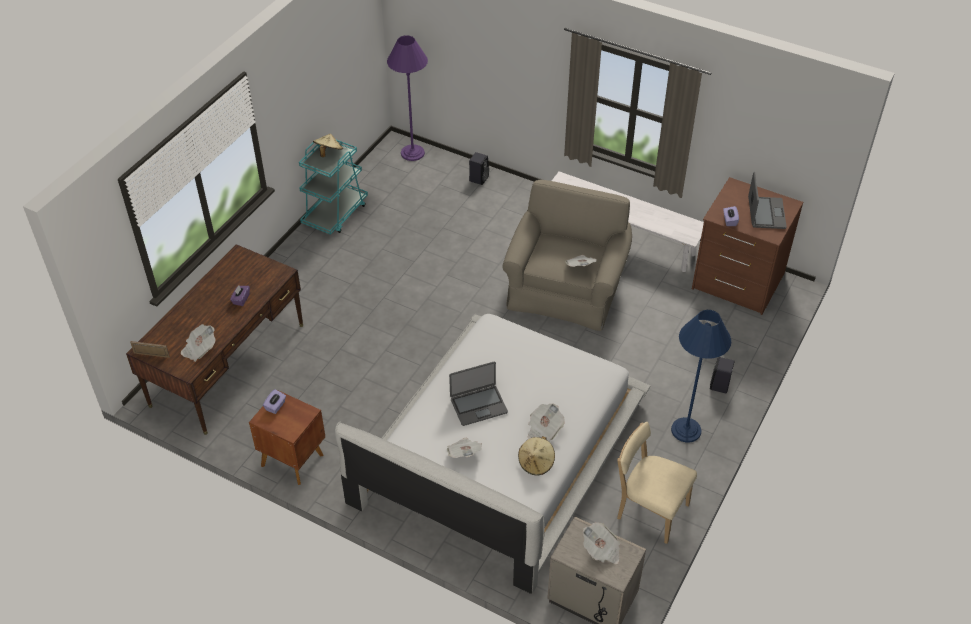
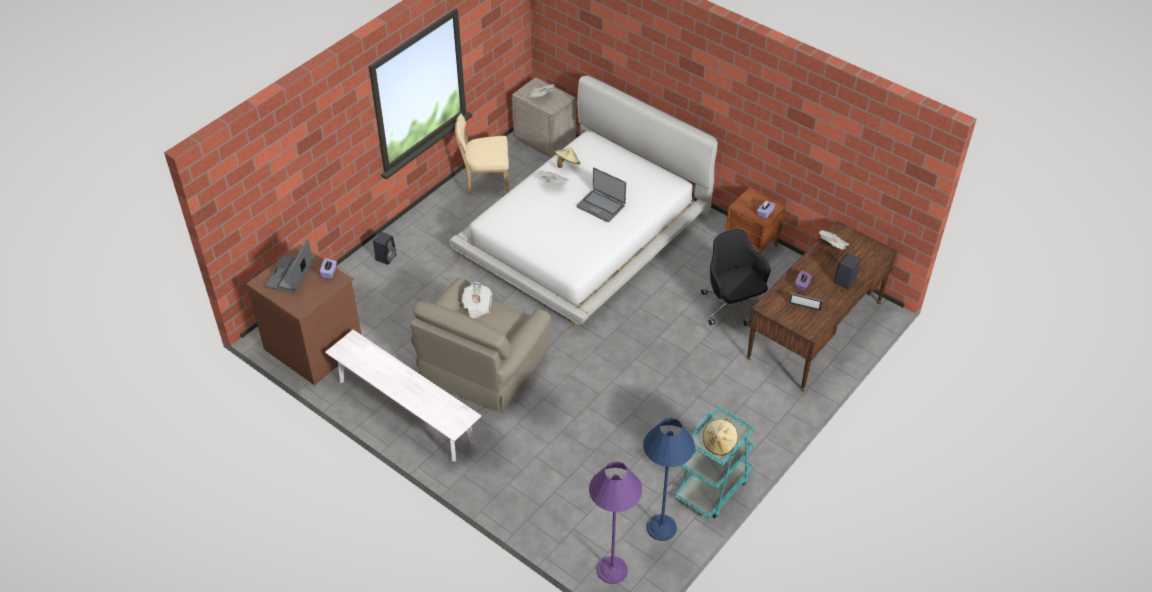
camera: 170 degrees left, 0 degrees up
(151, 355) = (874, 246): picture frame -> picture frame (804, 307)
(317, 379) = (733, 306): none -> black office chair
(464, 453) = (619, 176): newspaper -> none
(478, 405) = (601, 206): laptop -> laptop turned 135 degrees counterclockwise
(479, 178) = (537, 516): black speaker -> black speaker (844, 281)
(649, 510) = (485, 182): beige chair -> beige chair turned 135 degrees clockwise
(686, 430) = (431, 228): blue floor lamp -> blue floor lamp (661, 527)

